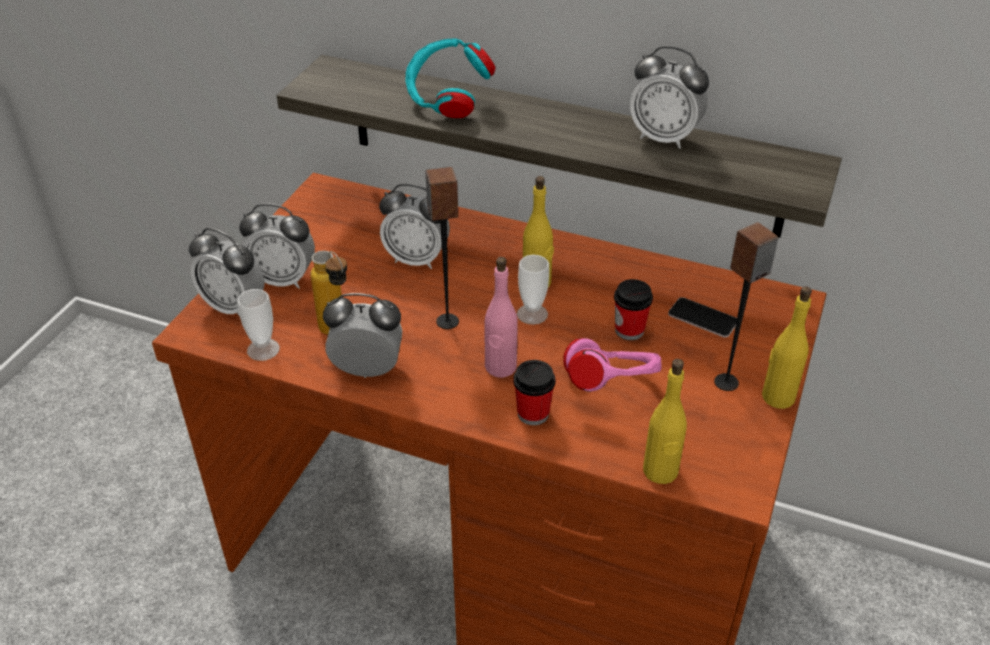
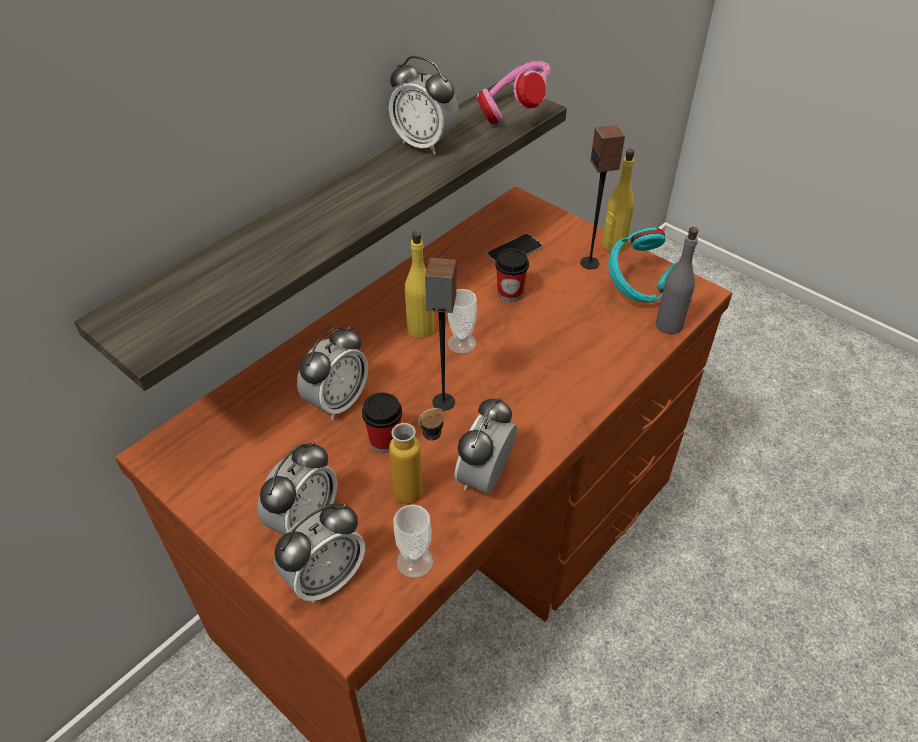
camera: 70 degrees left, 5 degrees up
(447, 103) = (271, 247): turquoise headphones -> turquoise headphones (639, 288)
(500, 367) = (521, 382): pink bottle -> none
(533, 413) = (585, 377): cup -> cup (385, 441)
(610, 387) = (572, 324): pink headphones -> pink headphones (514, 113)
(660, 471) = (669, 325): yellow bottle -> grey bottle
(664, 138) = (424, 144): alarm clock -> alarm clock turned 75 degrees clockwise

